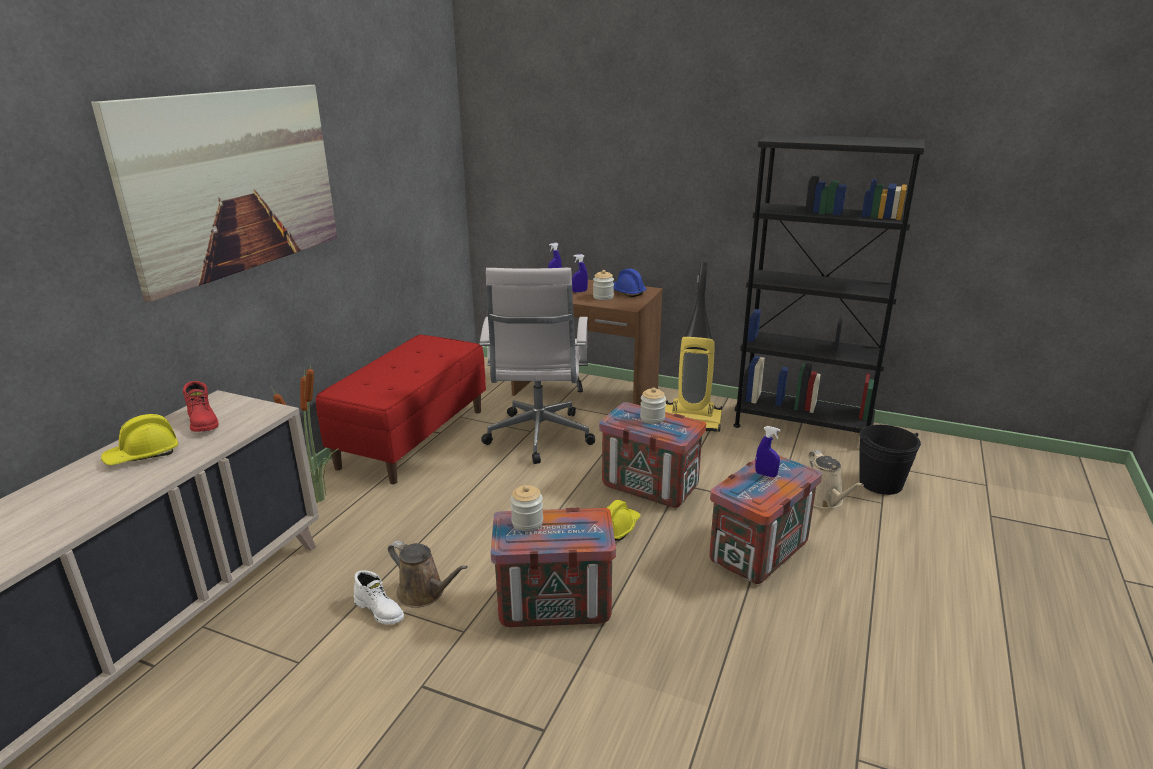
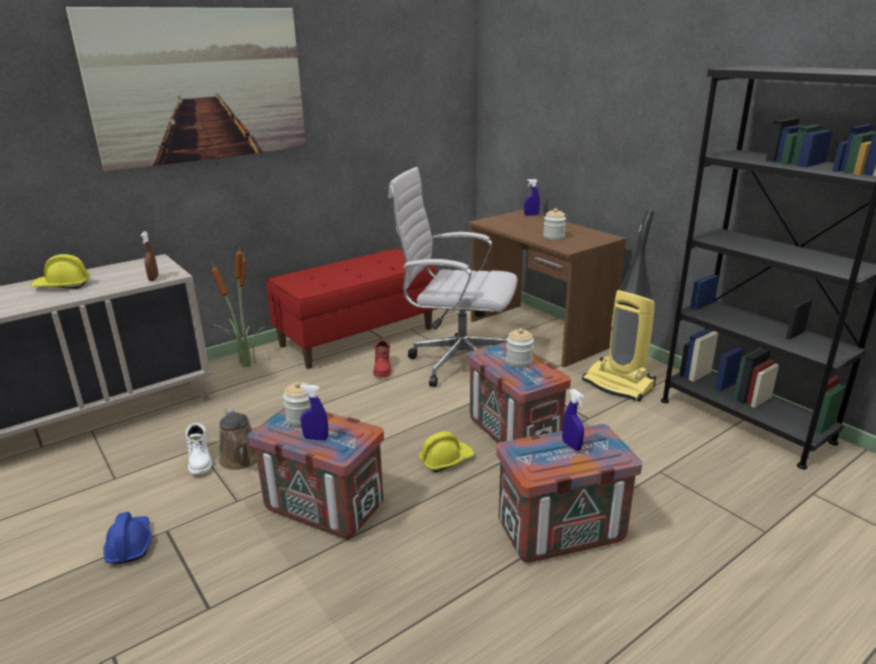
camera: 30 degrees right, 0 degrees up
(203, 422) = (124, 273): red boot -> red boot (383, 369)
(255, 420) = (153, 278): none -> brown spray bottle
(538, 438) = (456, 363): white office chair -> white office chair turned 75 degrees clockwise
(579, 291) = (538, 229): blue spray bottle -> blue spray bottle (316, 438)
(626, 292) = (582, 236): blue hard hat -> blue hard hat (130, 545)
(825, 500) = (693, 505): beige watering can -> none
(880, 483) = (786, 510): black bucket -> none

